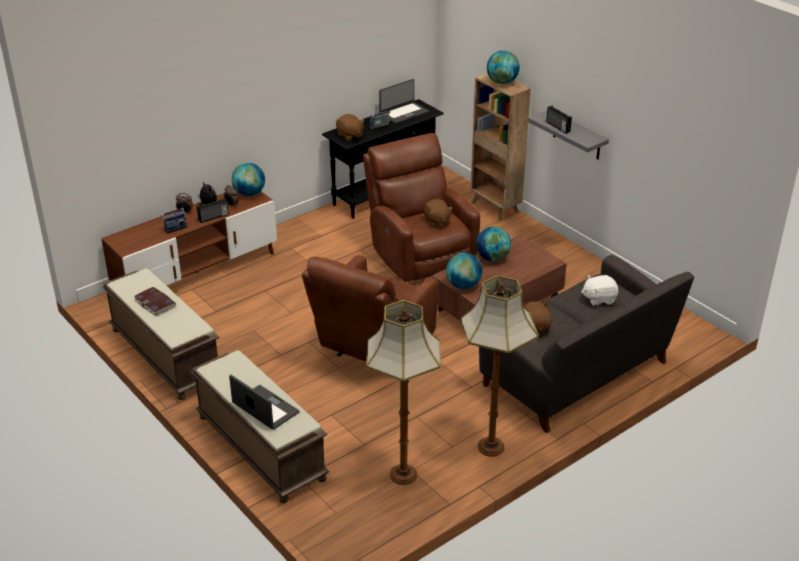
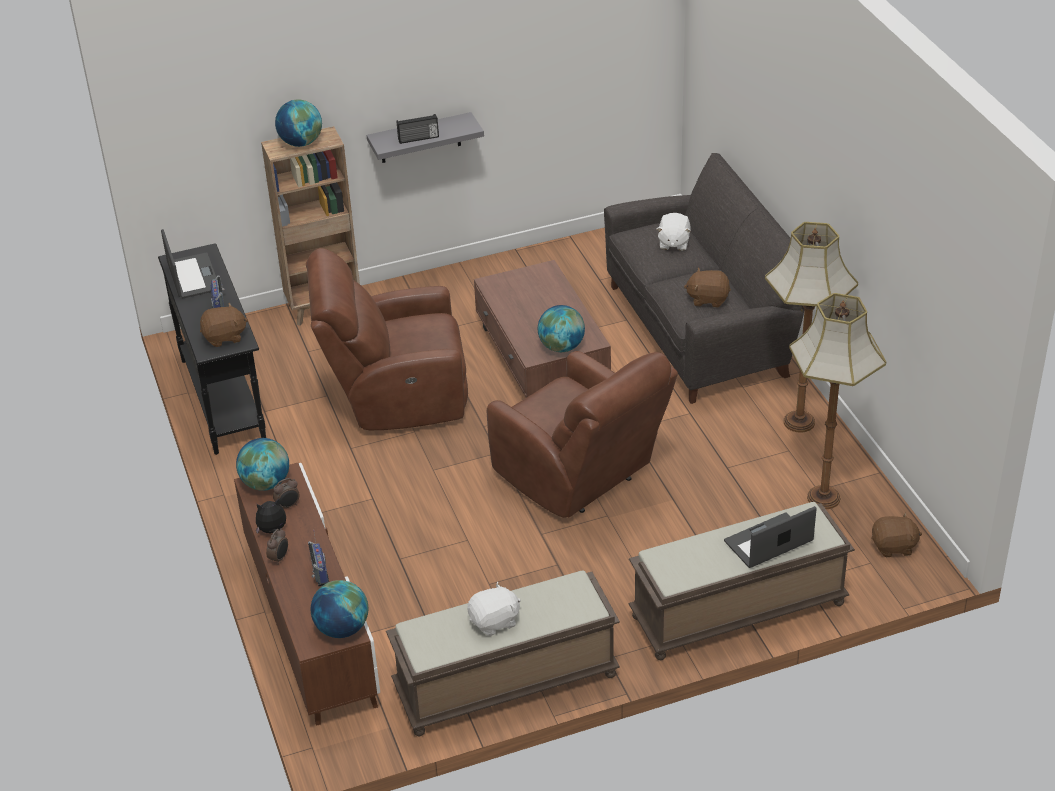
camera: 70 degrees left, 5 degrees up
(155, 303) = (495, 622): book -> white plush toy
(213, 217) = (313, 529): radio -> none
(437, 222) = (421, 333): brown plush toy -> brown plush toy (894, 547)
(492, 258) = (514, 311): globe -> globe (342, 628)

